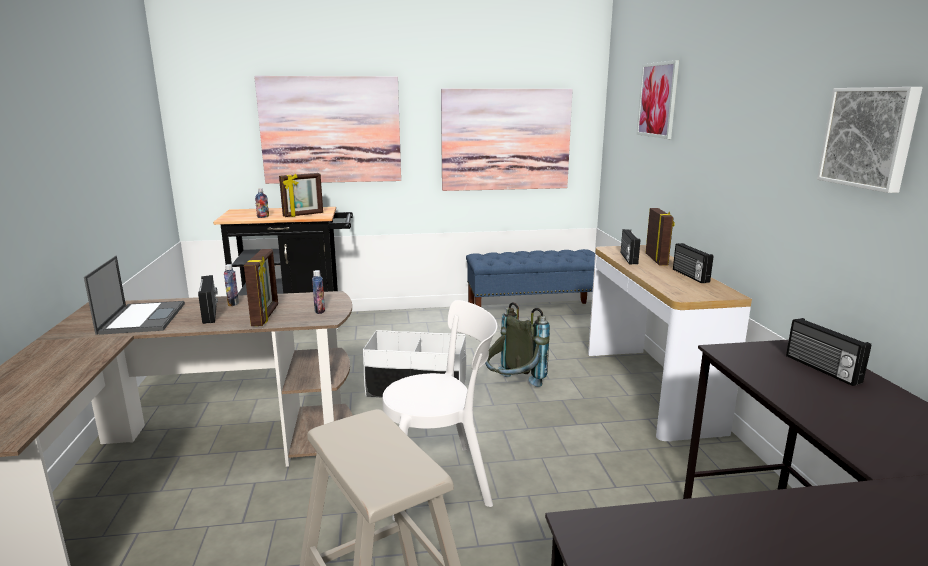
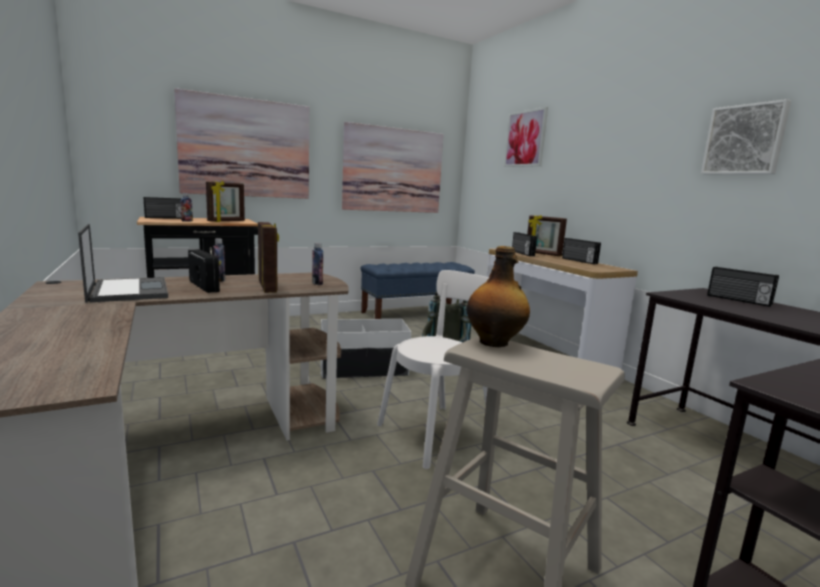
camera: 20 degrees left, 5 degrees down
(249, 211) = (165, 218): none -> radio
(367, 424) = (495, 343): none -> bottle
(657, 259) = (543, 254): picture frame -> picture frame turned 150 degrees clockwise

